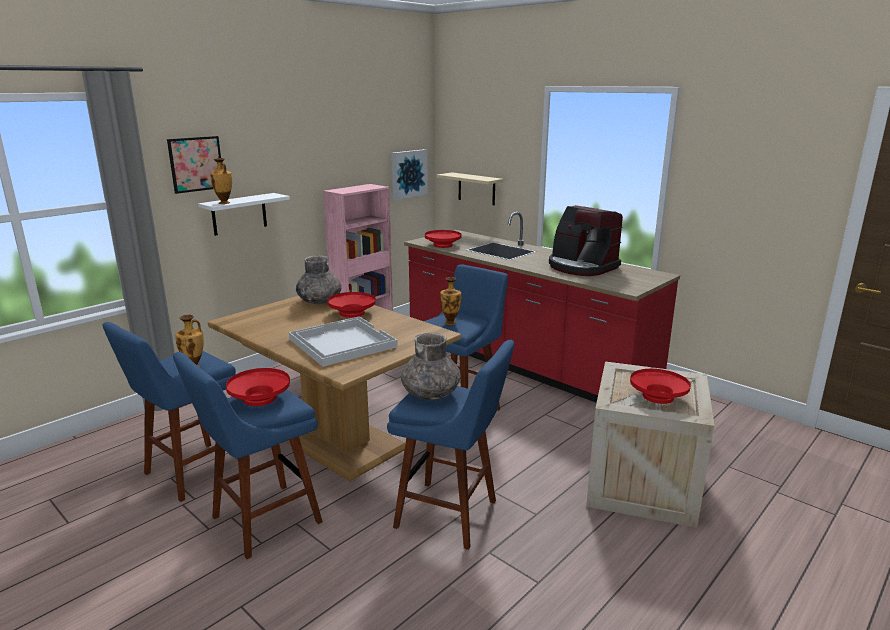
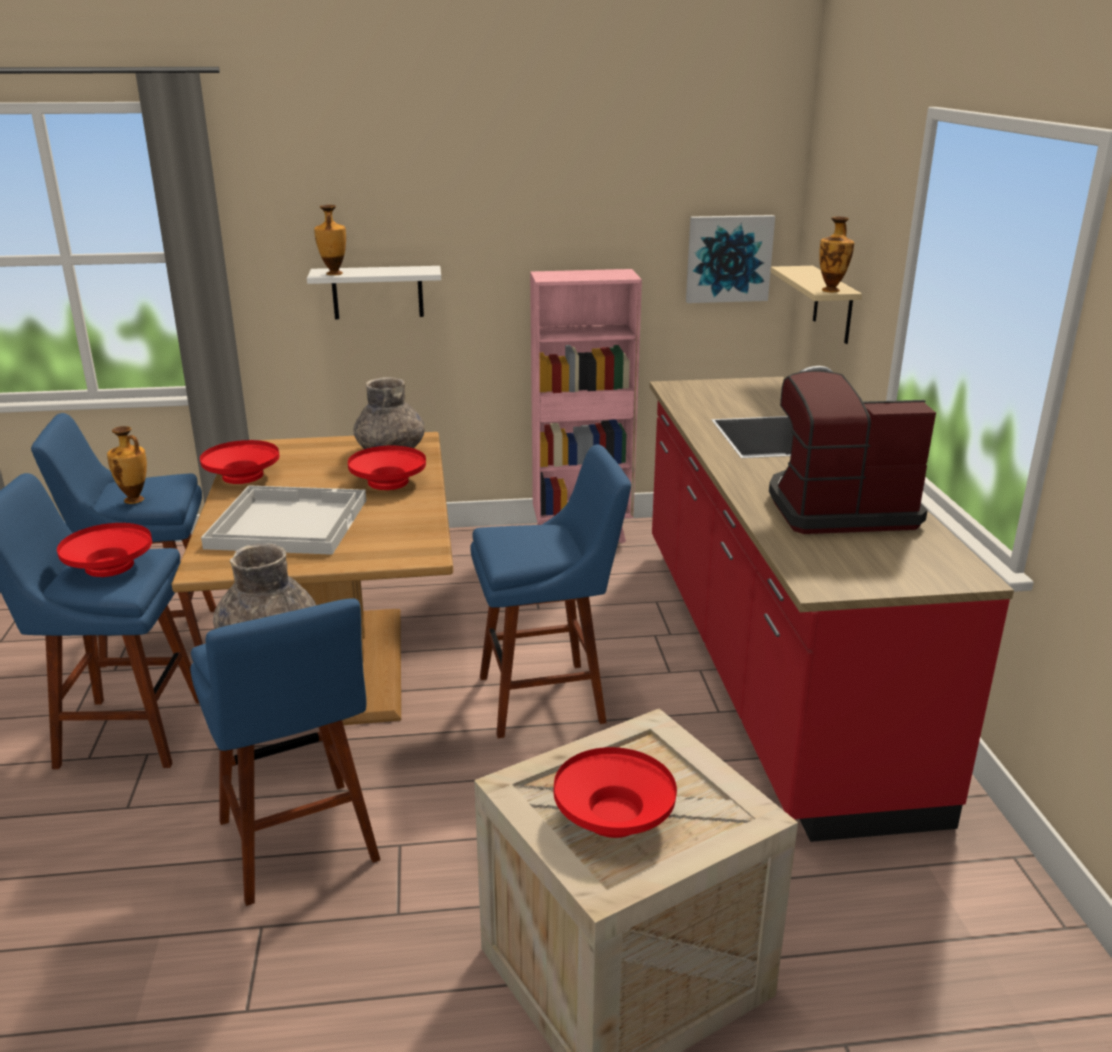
camera: 40 degrees right, 5 degrees up
(196, 164) = (310, 210): picture -> none
(443, 245) = (692, 402): red bowl -> red bowl (242, 476)
(450, 322) = (516, 542): vase -> vase (831, 290)
(581, 267) = (838, 509): coffee machine -> coffee machine turned 90 degrees clockwise

